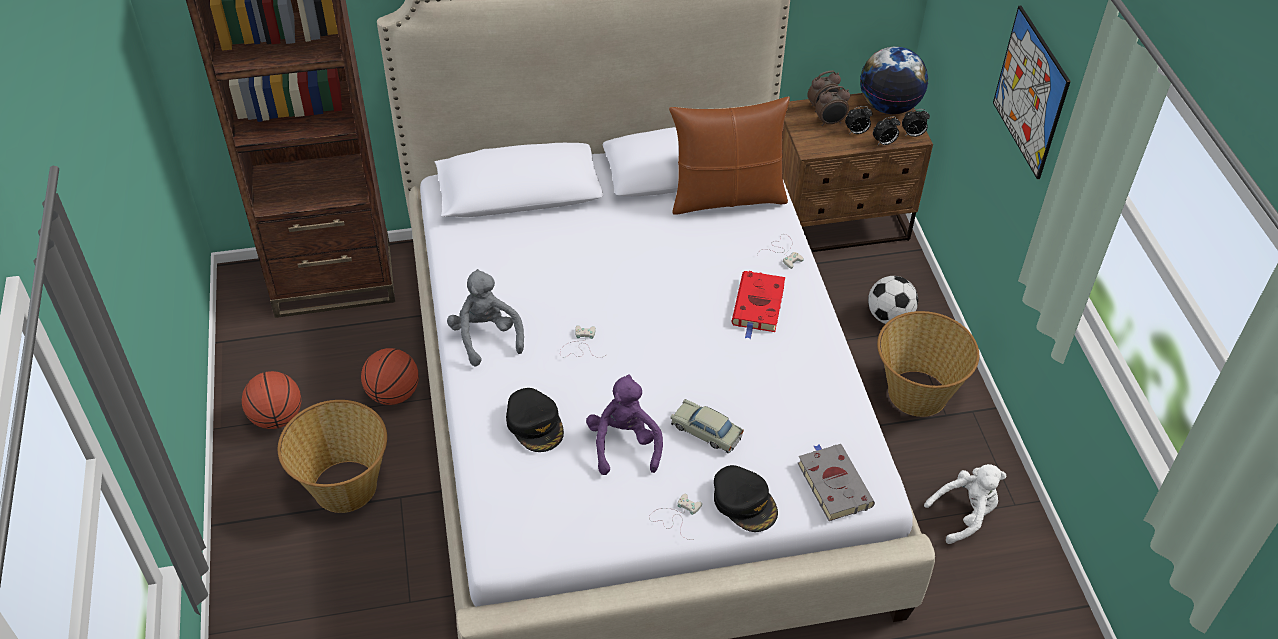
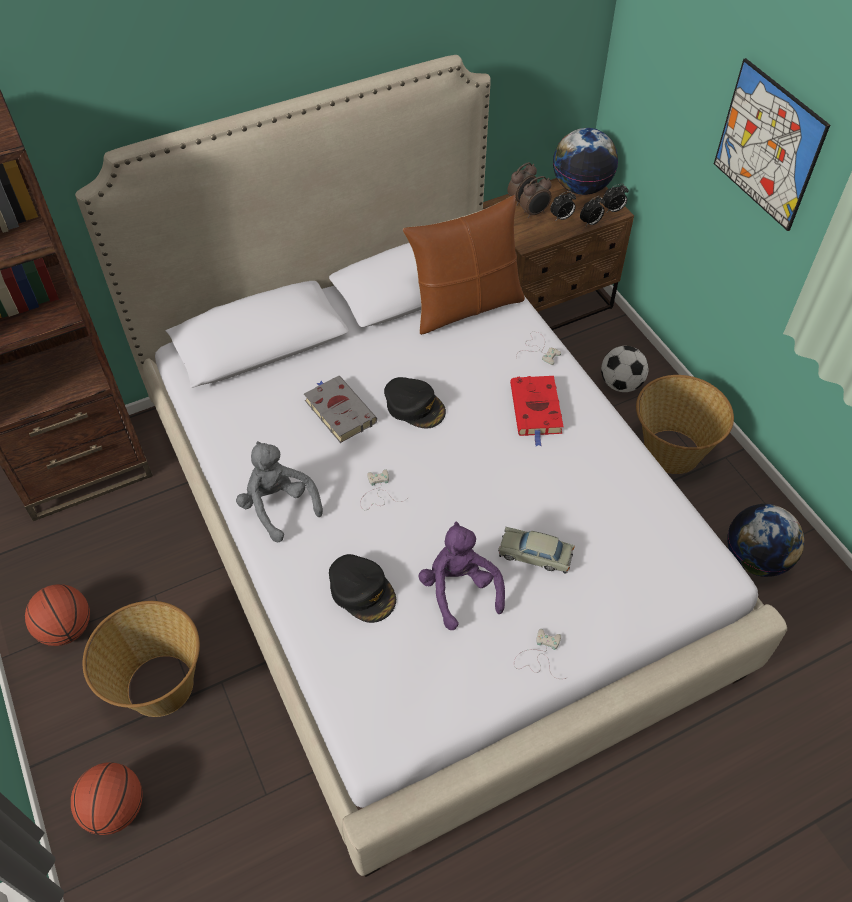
camera: 15 degrees left, 5 degrees up
(393, 394) = (180, 573): basketball -> basketball (115, 808)
(745, 502) = (601, 622): black cap -> black cap (415, 406)
(833, 483) = (676, 579): grey book -> grey book (338, 410)
(964, 514) = (755, 559): white plush toy -> globe

